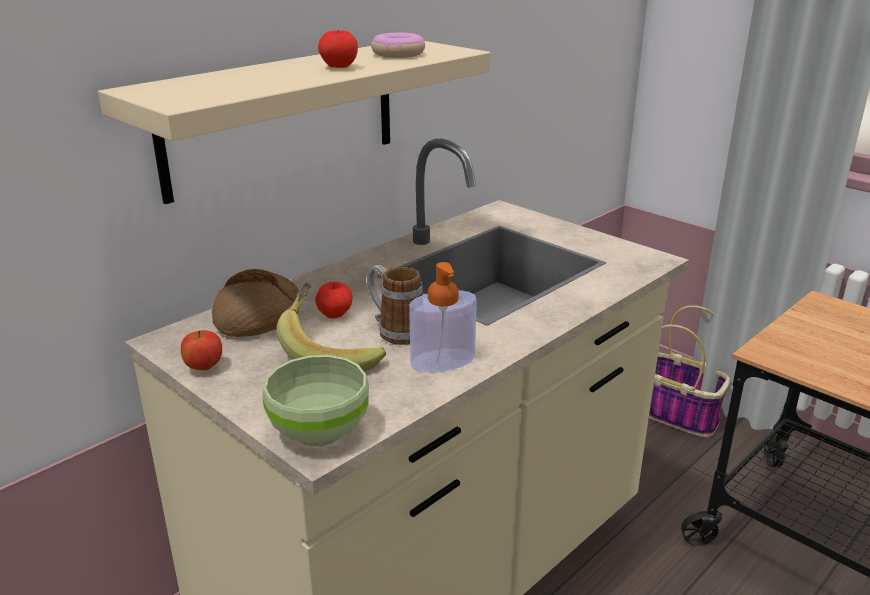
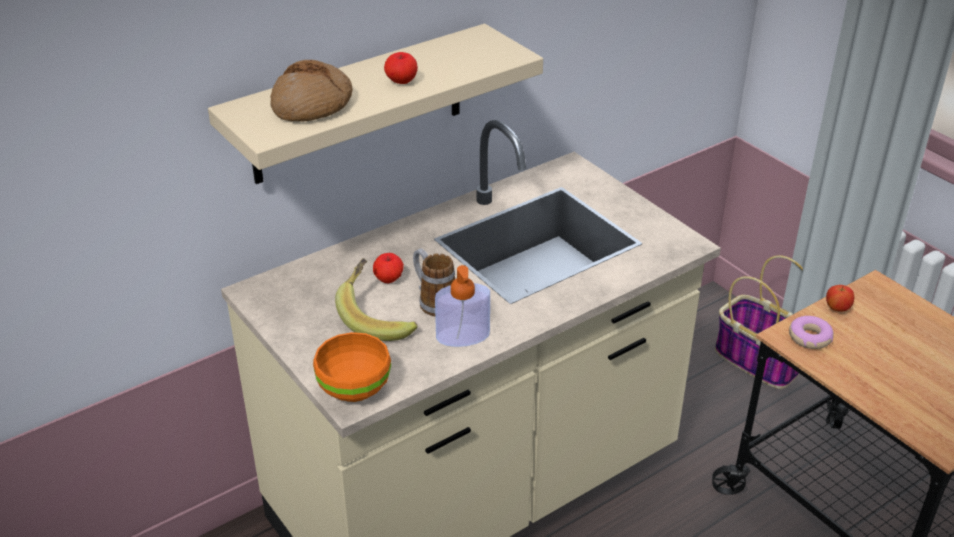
camera: 10 degrees right, 10 degrees up
(204, 367) = (278, 321): apple -> apple (837, 309)
(258, 318) = (327, 276): bread -> bread (312, 105)
(320, 430) = (355, 388): green bowl -> orange bowl
(398, 54) = (459, 58): donut -> donut (809, 338)

